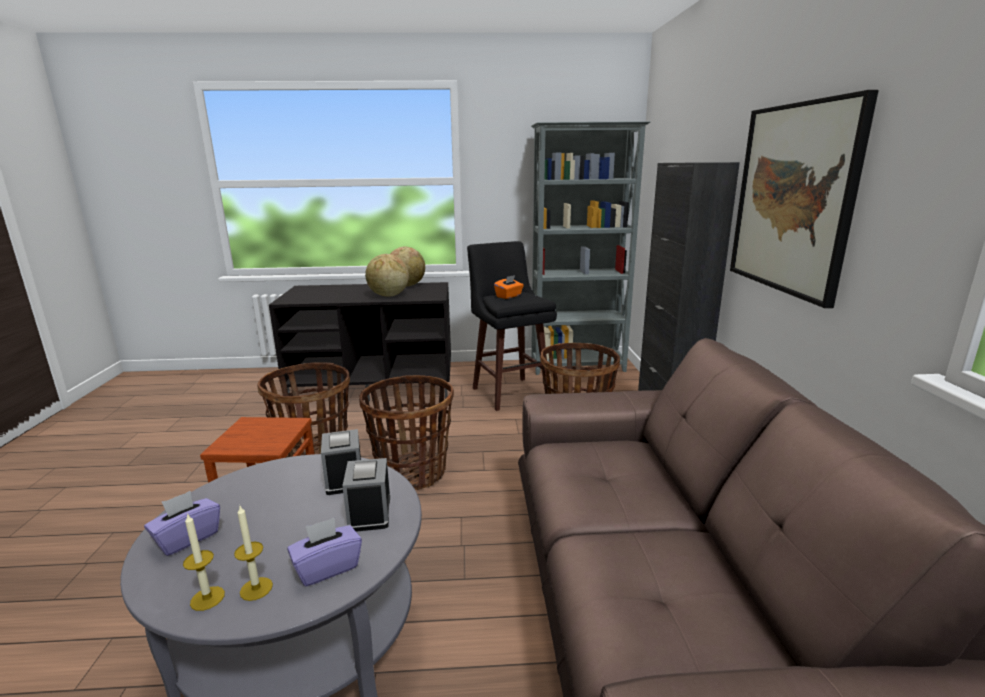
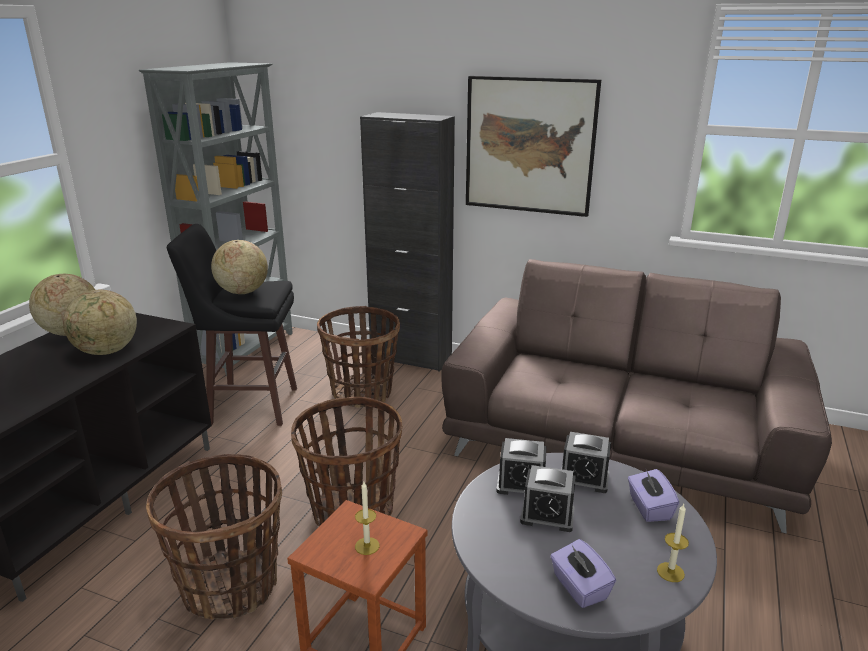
camera: 65 degrees left, 5 degrees up
(256, 589) = (665, 545): candle -> candle (367, 546)
(297, 502) = (547, 516): none -> alarm clock
(509, 296) = (242, 292): orange tissue box -> globe

